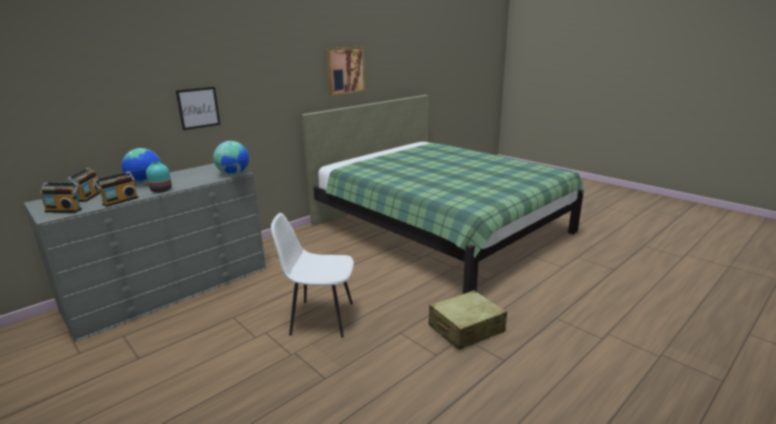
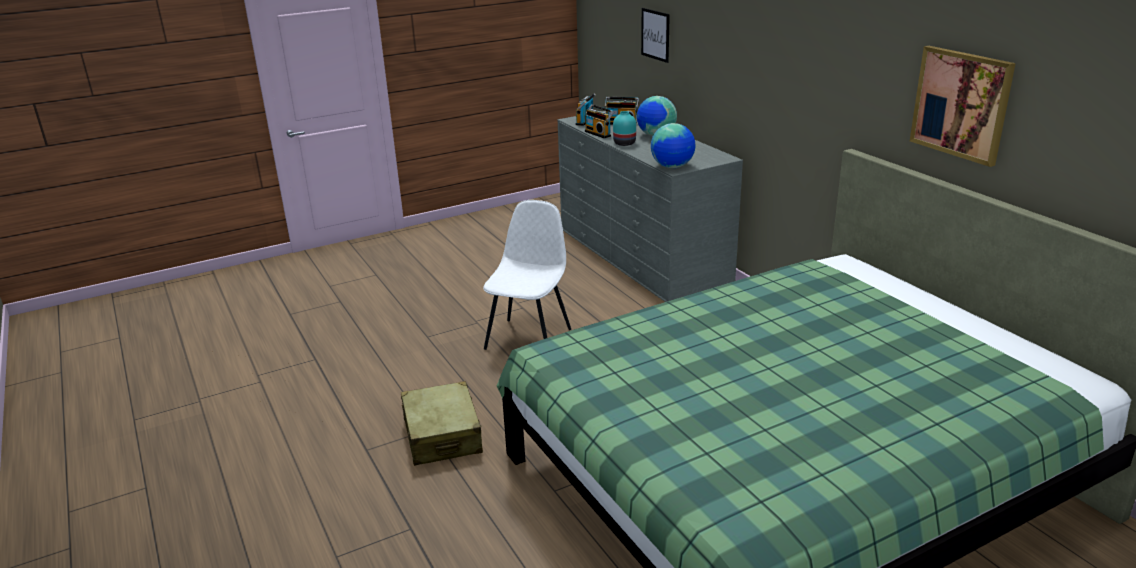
camera: 105 degrees right, 5 degrees up
(198, 108) = (739, 78): picture -> picture (655, 34)

